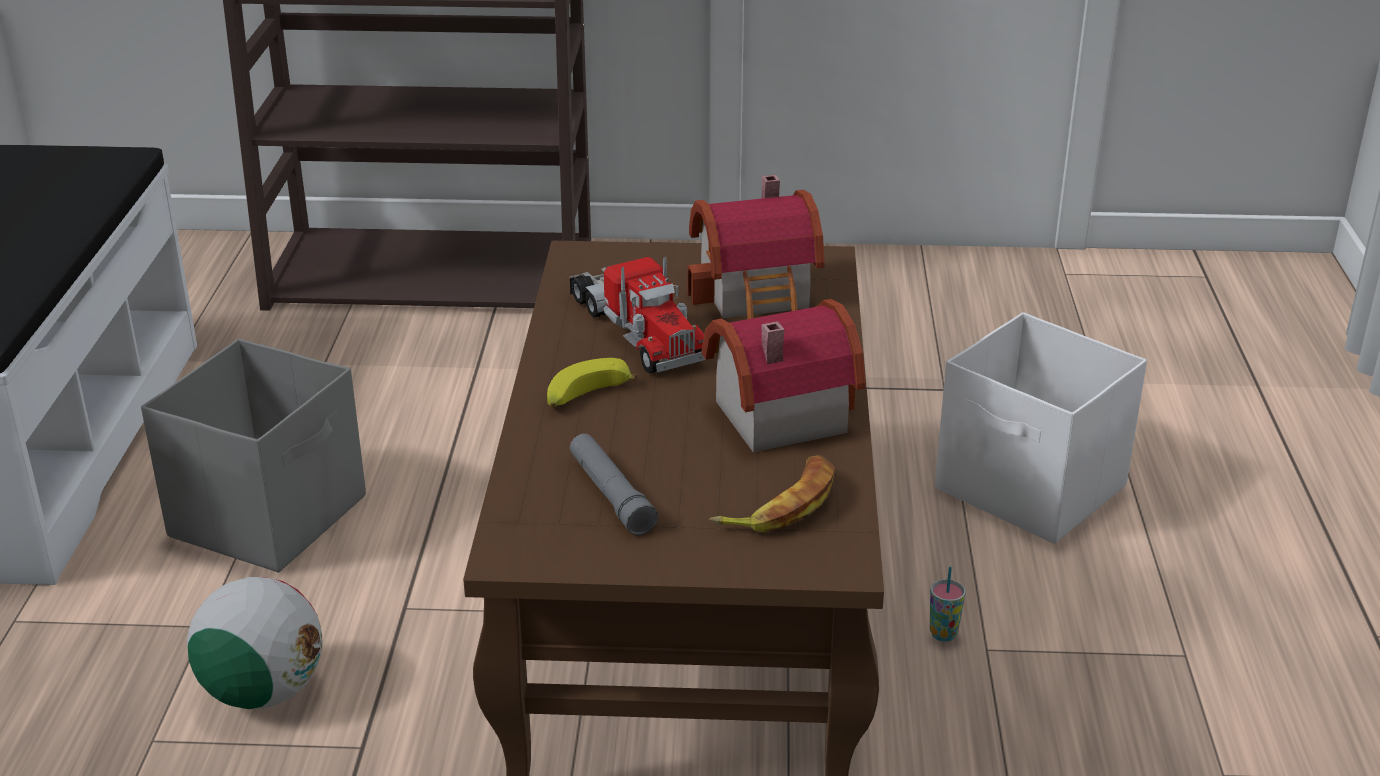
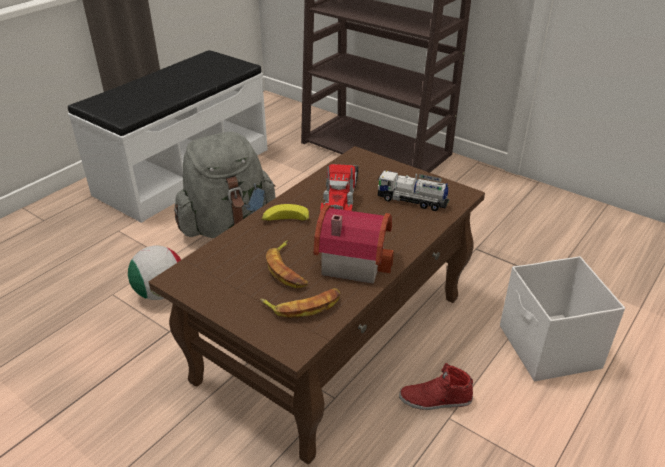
camera: 35 degrees right, 5 degrees up
(271, 516) = (228, 225): grey storage box -> grey backpack
(611, 494) = (242, 269): grey flashlight -> none
(688, 465) = (288, 269): none -> banana
(759, 295) = (412, 201): toy house -> toy truck
(943, 634) = (435, 399): cup -> red shoe

